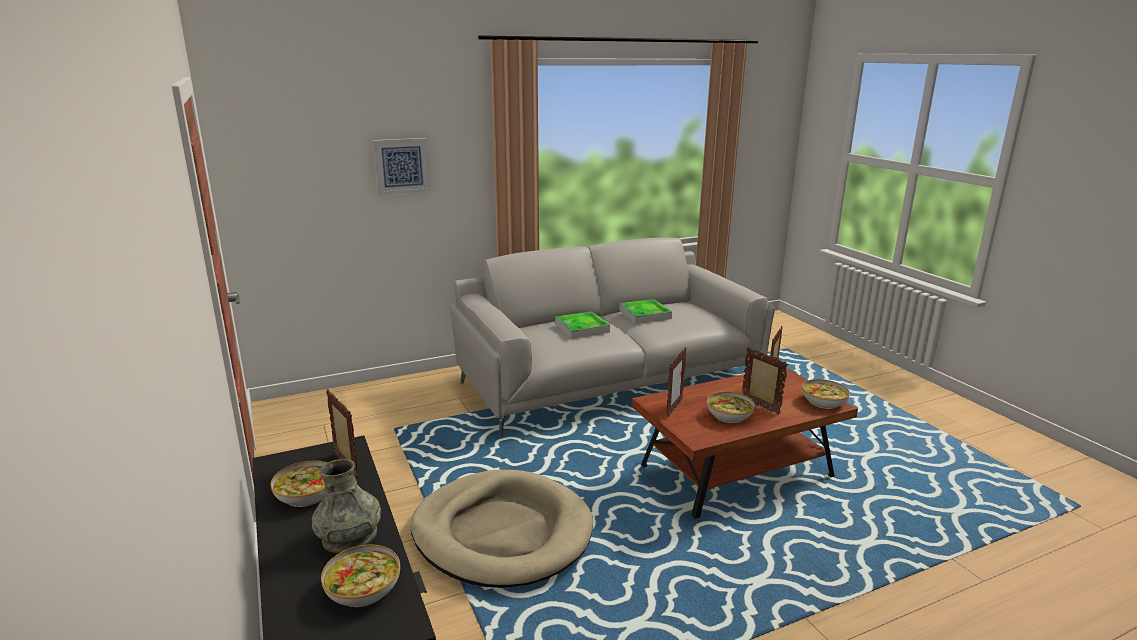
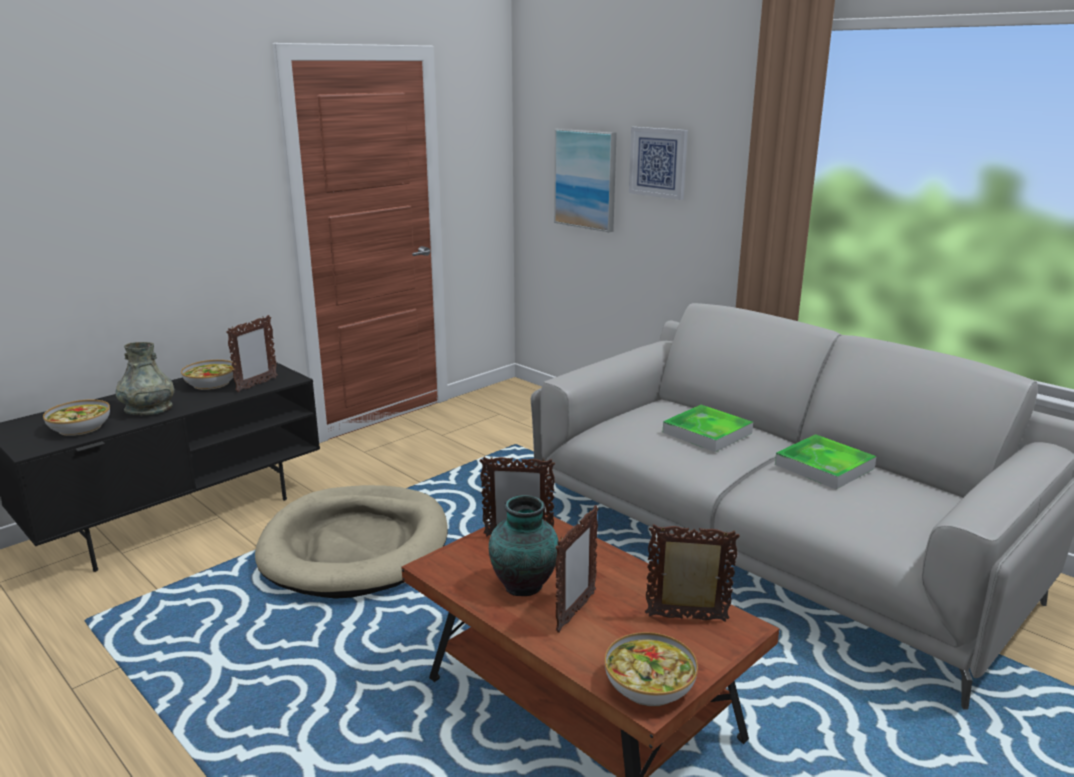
camera: 70 degrees right, 0 degrees up
(322, 191) = (586, 179): none -> picture
(729, 415) = (525, 585): bowl -> vase

